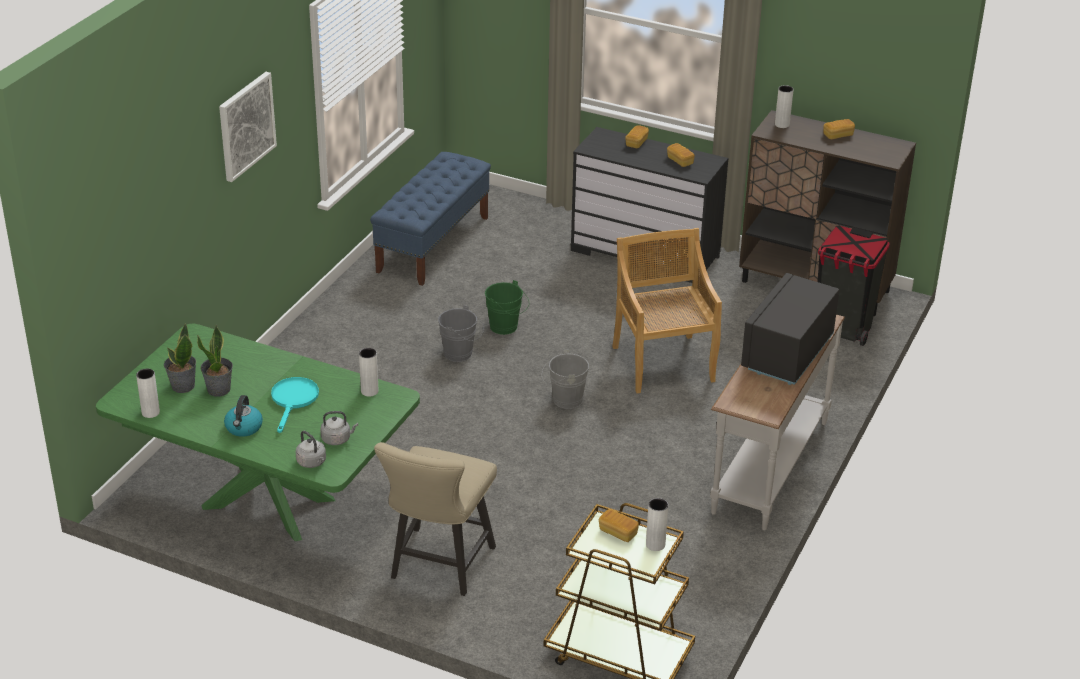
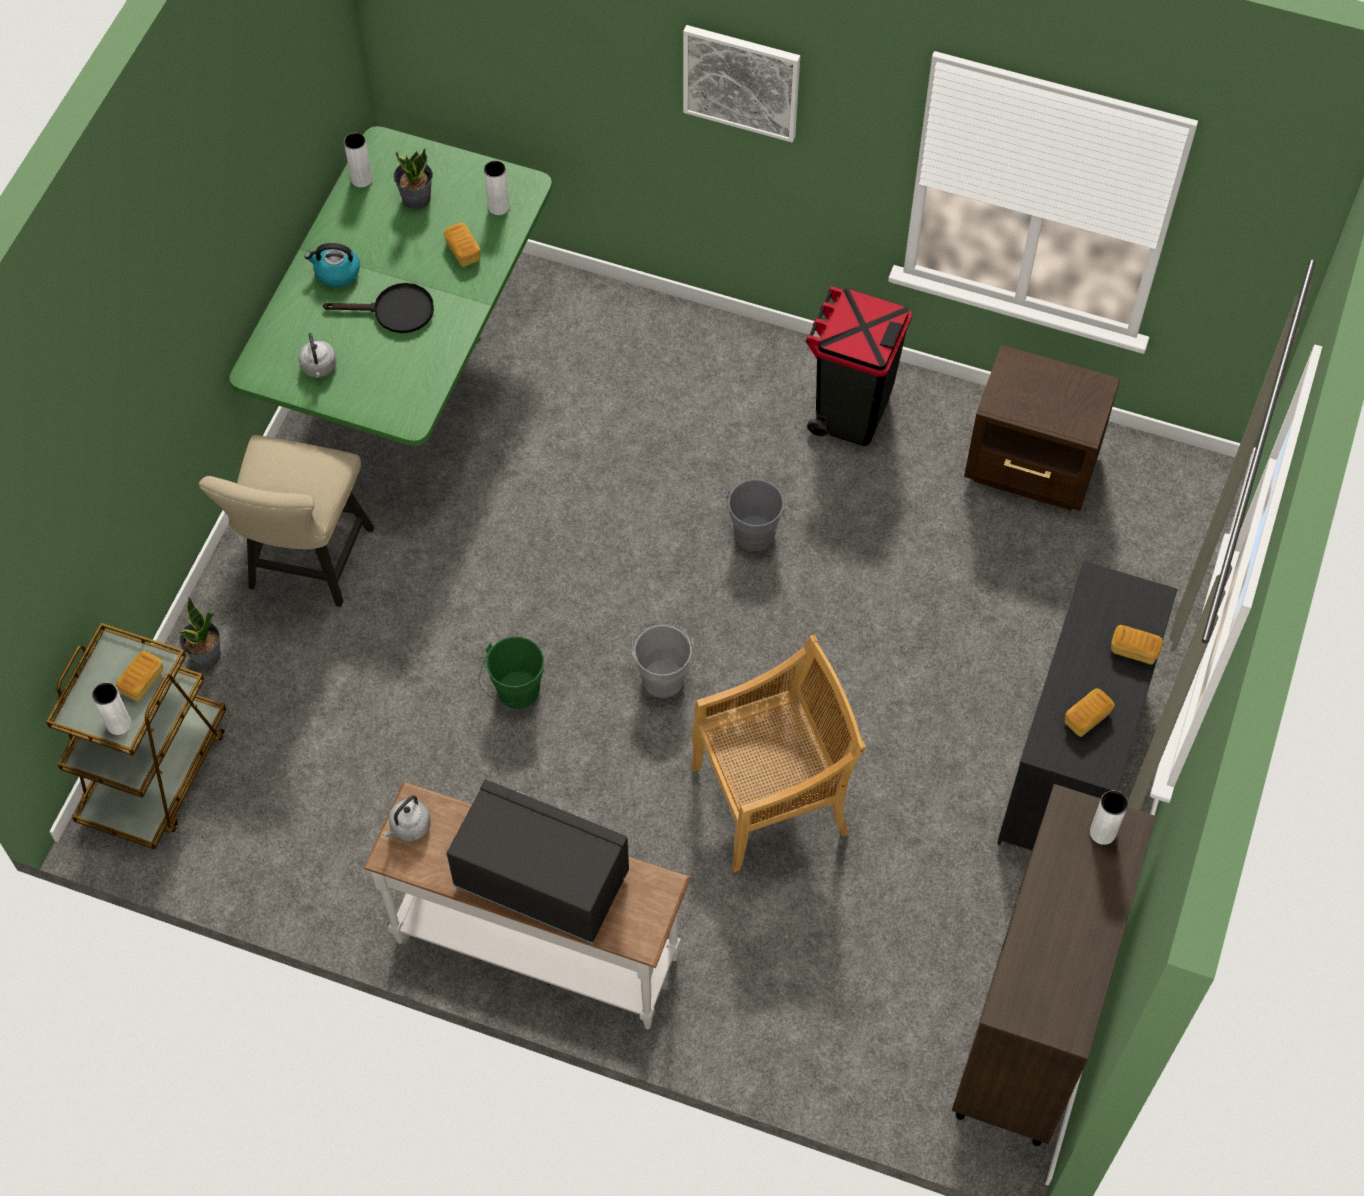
camera: 85 degrees right, 25 degrees up
(219, 390) = (411, 234): potted plant -> potted plant (206, 655)
(293, 400) = (394, 311): turquoise frying pan -> black frying pan
(312, 462) = (272, 350): grey kettle -> grey kettle (409, 827)
(369, 391) = (420, 386): white vase -> white vase (498, 207)
(433, 244) = (1033, 469): blue bench -> brown nightstand
(438, 567) = (306, 566): beige chair -> beige chair turned 90 degrees counterclockwise
(506, 328) = (828, 586): green bucket -> green bucket (516, 694)
(838, 135) = (1083, 924): bread -> bread (463, 251)
(842, 329) = (906, 1063): black trash can -> black trash can (851, 412)

